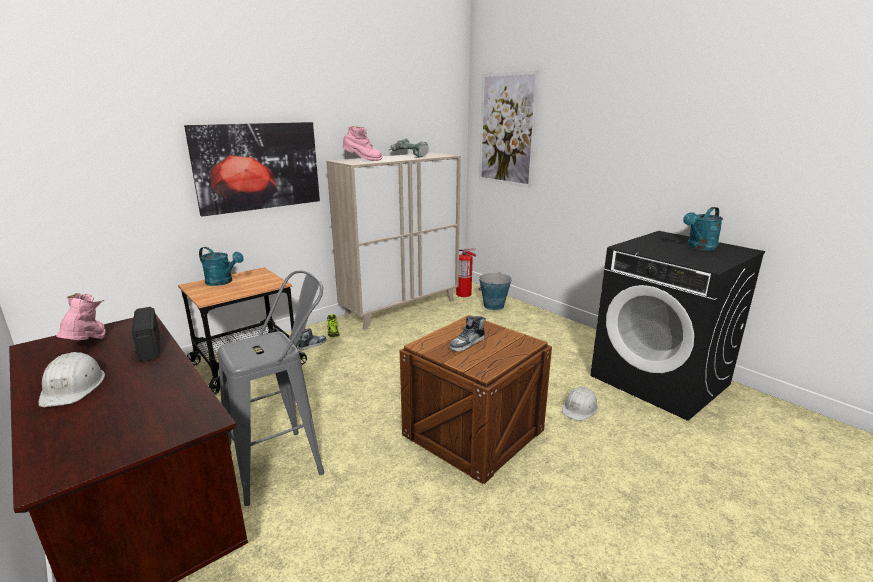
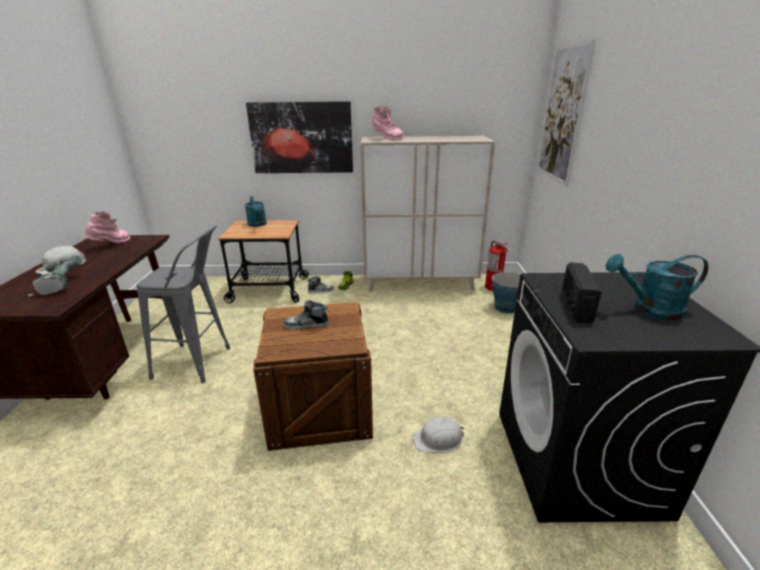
camera: 40 degrees right, 5 degrees up
(149, 347) = (124, 255): radio -> radio (575, 306)
(408, 156) = (441, 138): power drill -> power drill (57, 285)

